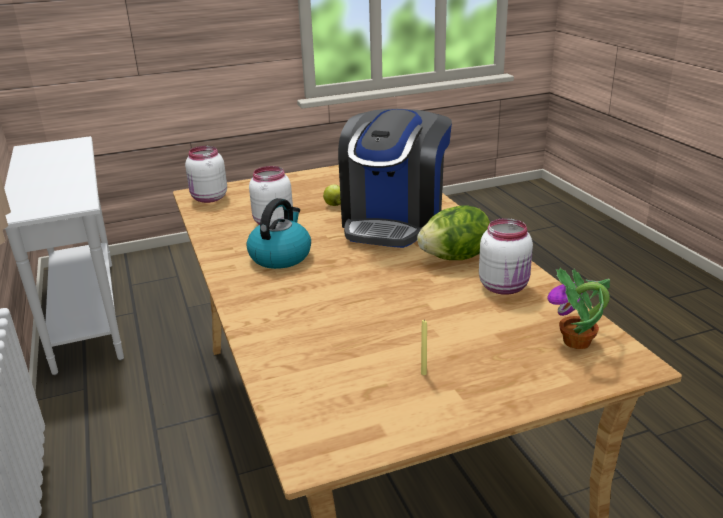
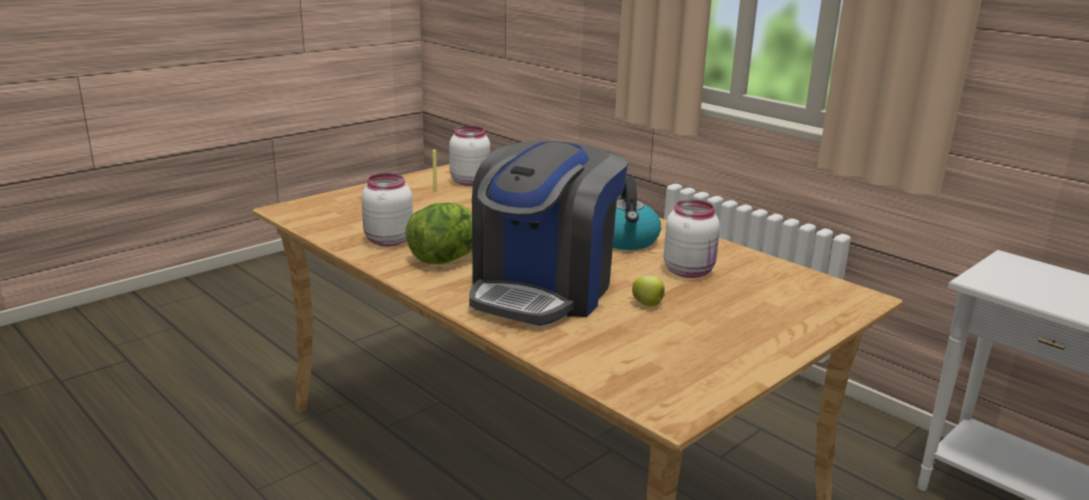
camera: 155 degrees right, 5 degrees down
(208, 198) = (827, 292): white jar -> white jar (470, 181)
(394, 222) = (543, 290): coffee machine -> coffee machine turned 150 degrees counterclockwise
(577, 342) = (325, 214): potted plant -> none

